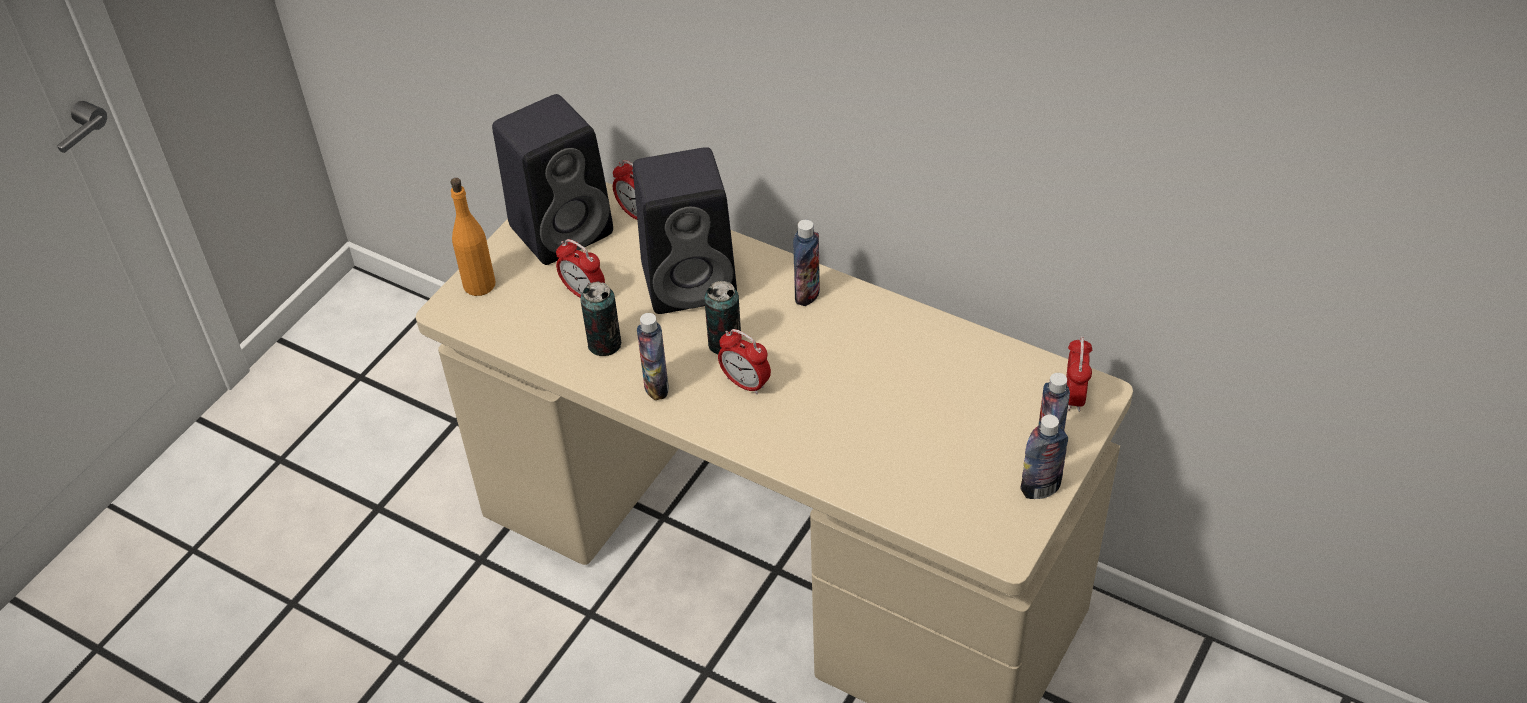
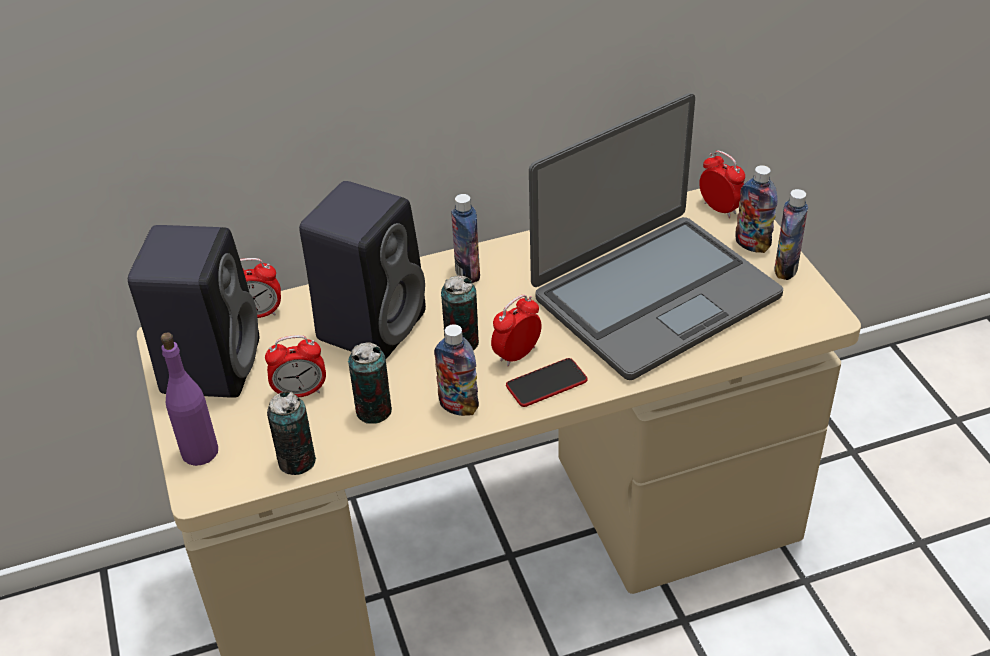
camera: 50 degrees left, 5 degrees down
(479, 284) = (199, 452): orange bottle -> purple bottle
(518, 339) = (297, 461): none -> can
(731, 421) = (546, 383): none -> phone
(745, 383) = (517, 354): alarm clock -> alarm clock turned 150 degrees clockwise
(905, 422) = (654, 296): none -> laptop

